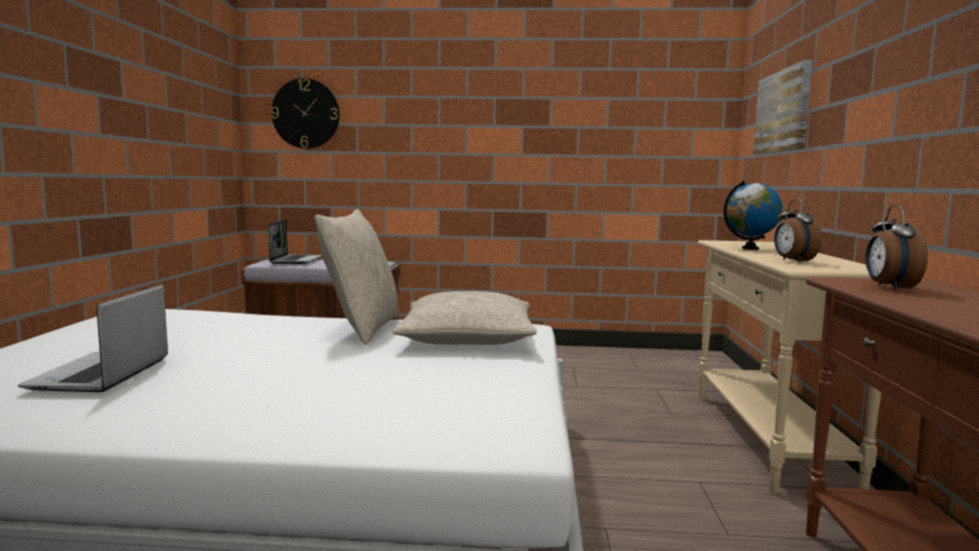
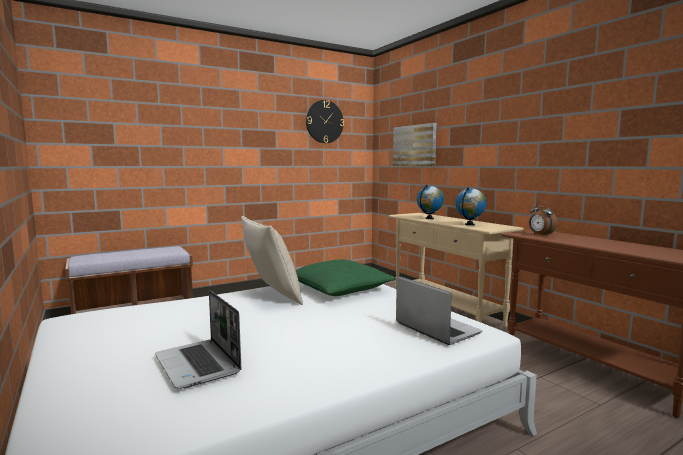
camera: 35 degrees left, 0 degrees up
(296, 260) = (105, 255): laptop -> laptop (435, 328)
(306, 113) = (93, 136): wall clock -> wall clock (324, 121)
(467, 337) = (339, 288): beige pillow -> green pillow
(793, 261) = (470, 224): alarm clock -> globe

